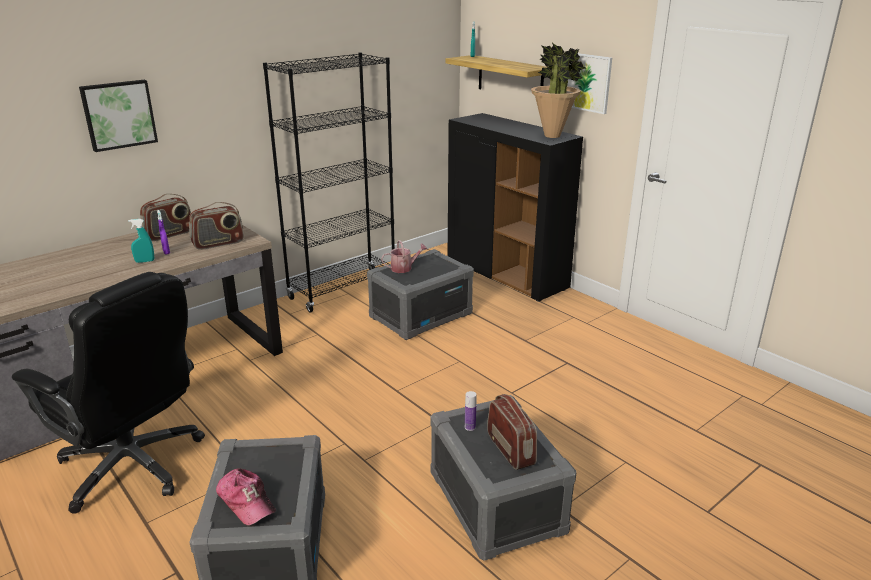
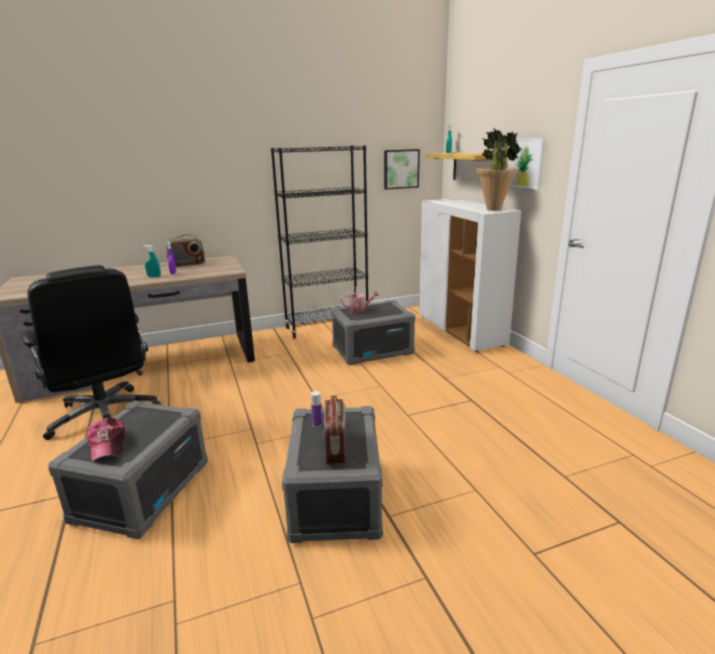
camera: 20 degrees right, 5 degrees down
(118, 114) = (162, 177): picture -> picture (400, 169)
(218, 243) = (210, 271): radio -> none
(507, 275) = (461, 330): black cabinet -> white cabinet

